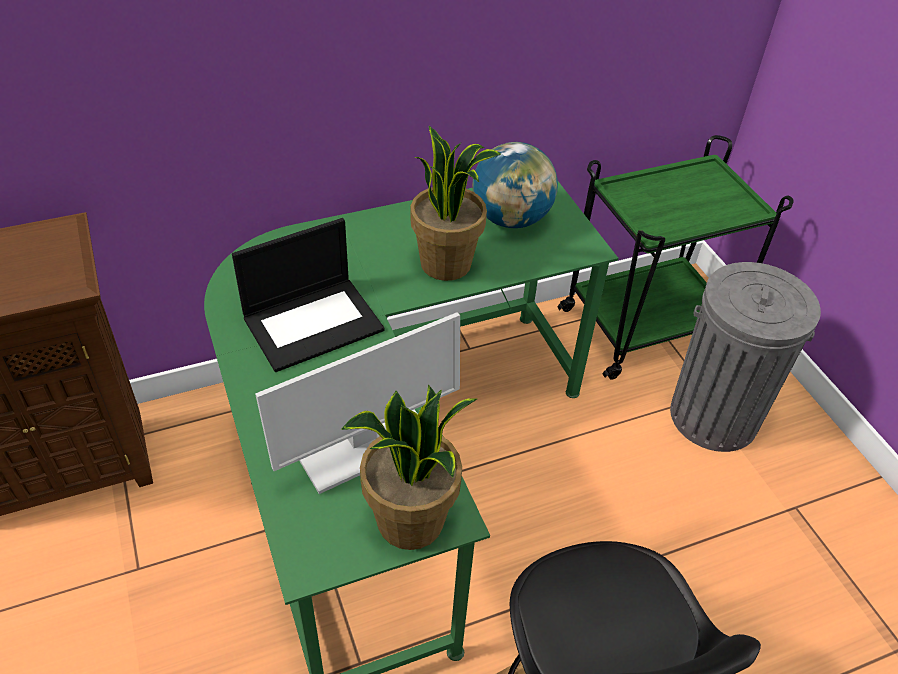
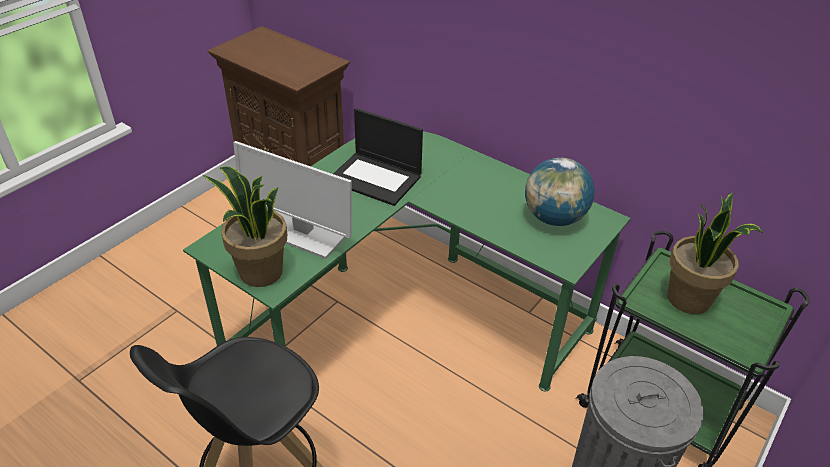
camera: 60 degrees right, 5 degrees down
(447, 263) = (478, 207): potted plant -> potted plant (689, 299)

